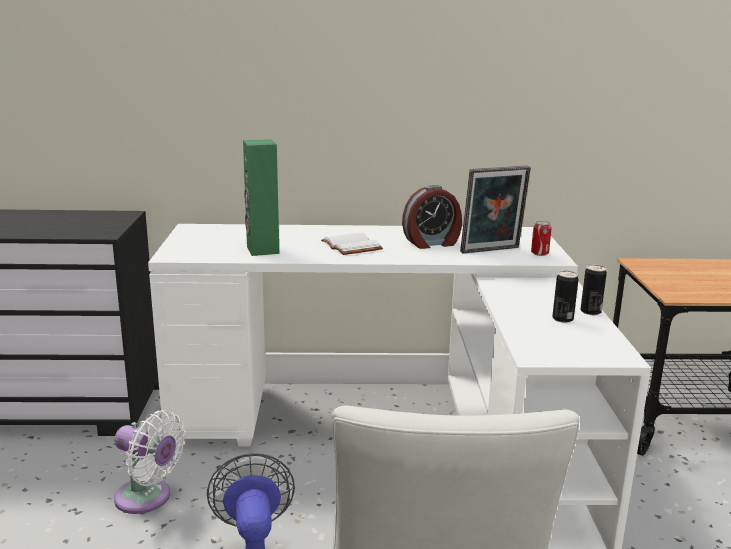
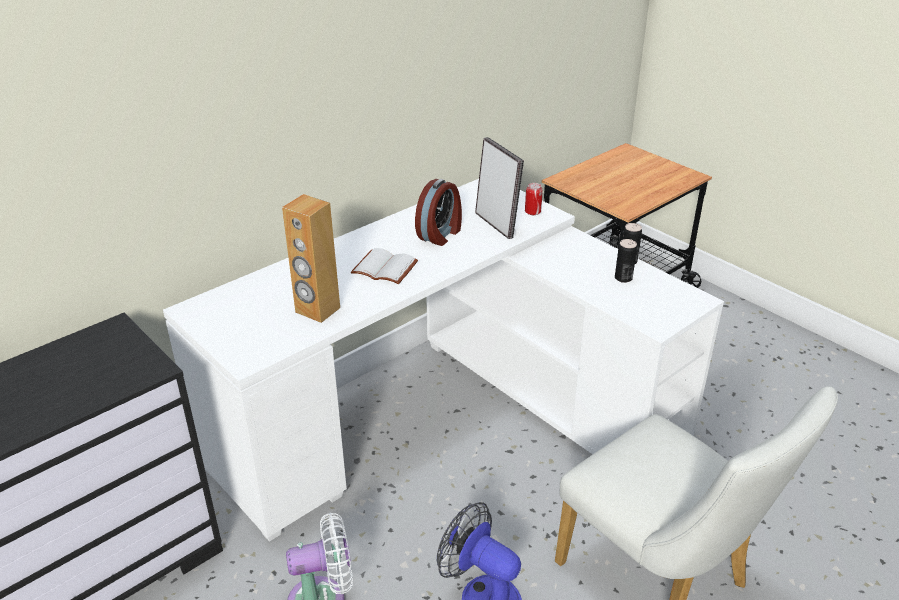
camera: 40 degrees left, 15 degrees up
(262, 250) = (317, 310): green speaker -> brown speaker
(491, 251) = (497, 224): picture frame -> picture frame turned 60 degrees counterclockwise

